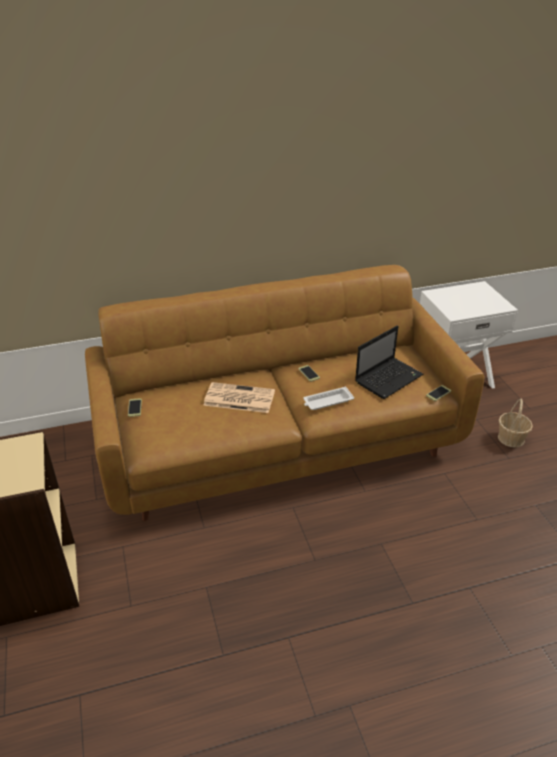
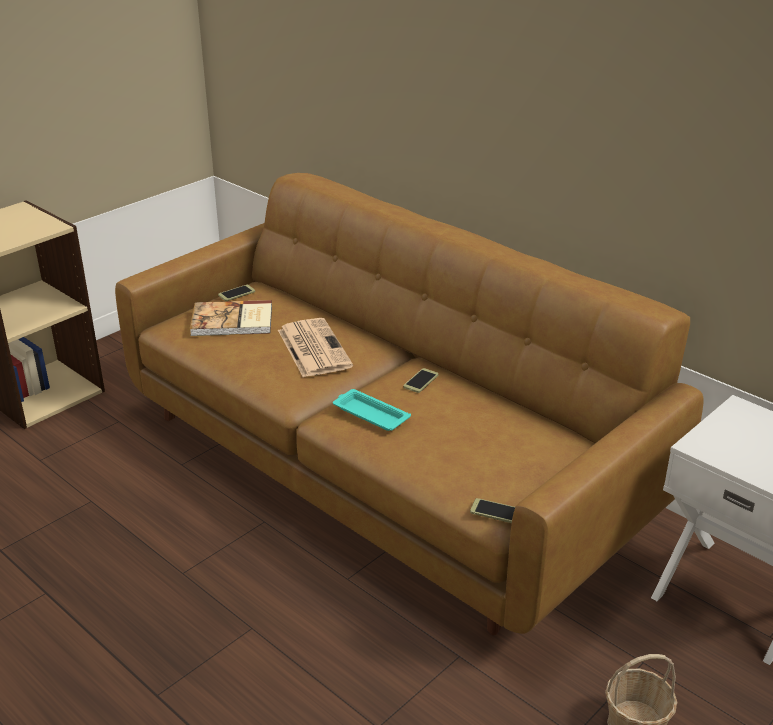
camera: 60 degrees right, 5 degrees down
(172, 420) = (233, 321): none -> book
(327, 401) = (370, 414): white tray -> turquoise tray
(389, 378) = (483, 451): laptop -> none

